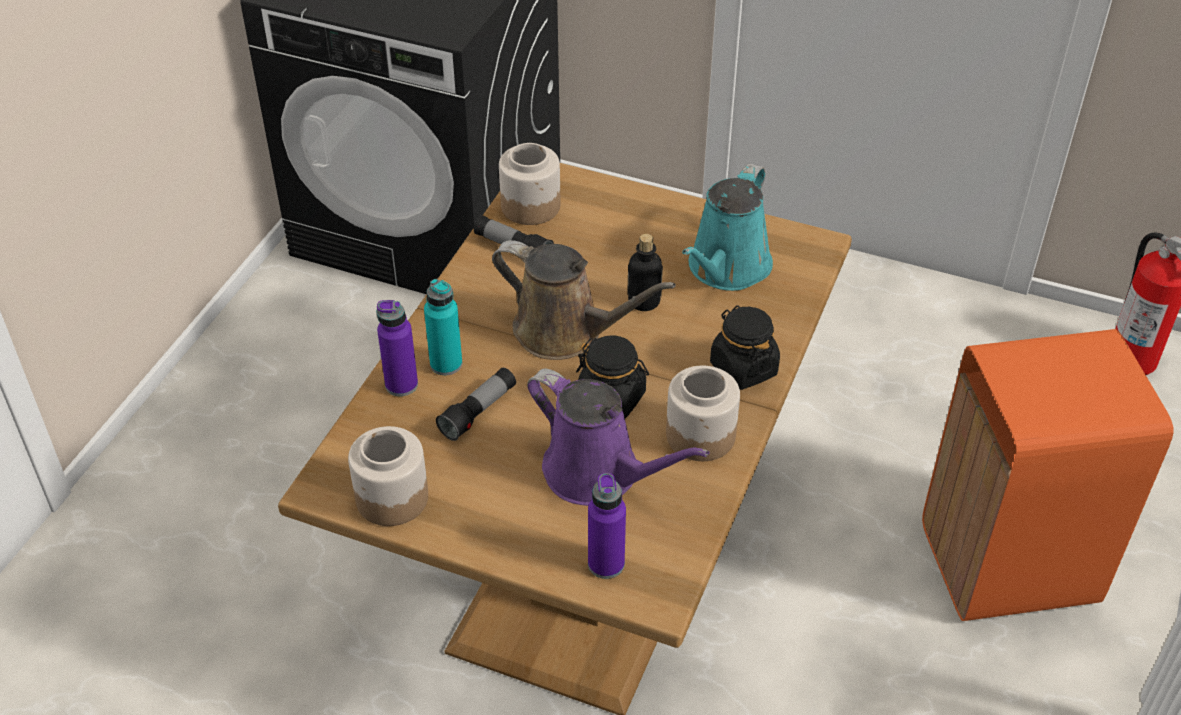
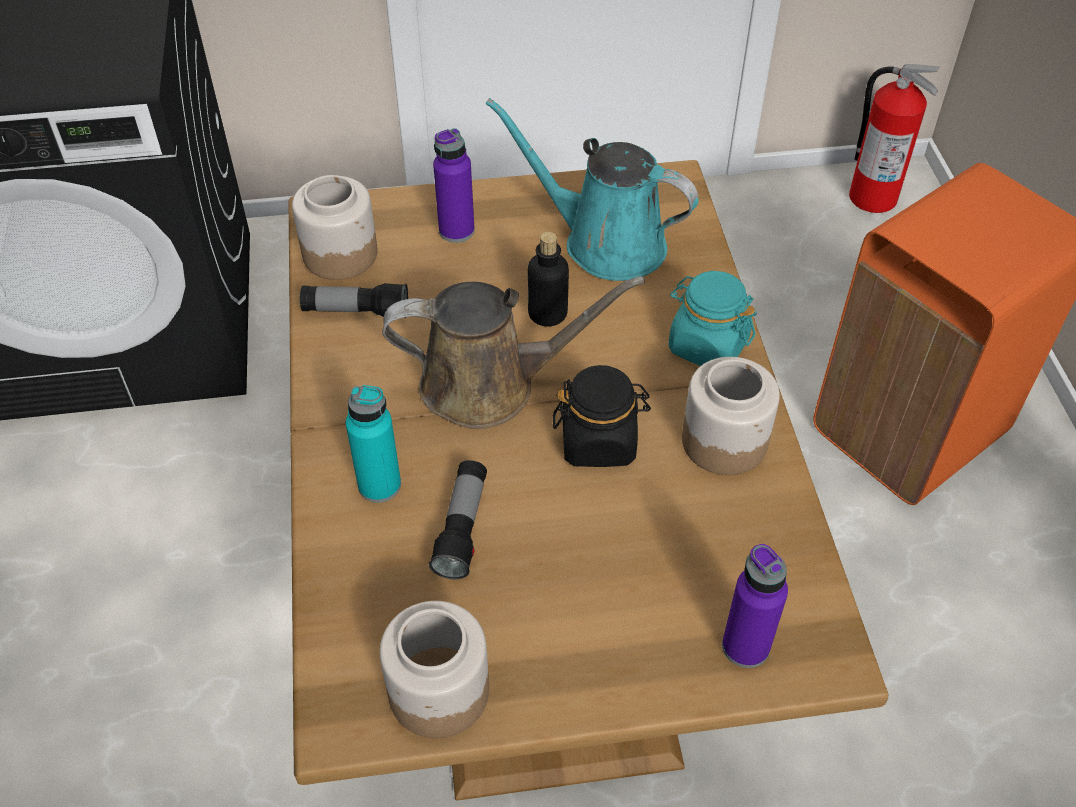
camera: 30 degrees left, 5 degrees up
(401, 384) = (344, 536): purple bottle -> purple bottle (456, 231)
(599, 474) = (653, 539): purple watering can -> none
(726, 269) = (605, 243): turquoise watering can -> turquoise watering can turned 120 degrees clockwise
(743, 368) = (707, 345): black jar -> turquoise jar

